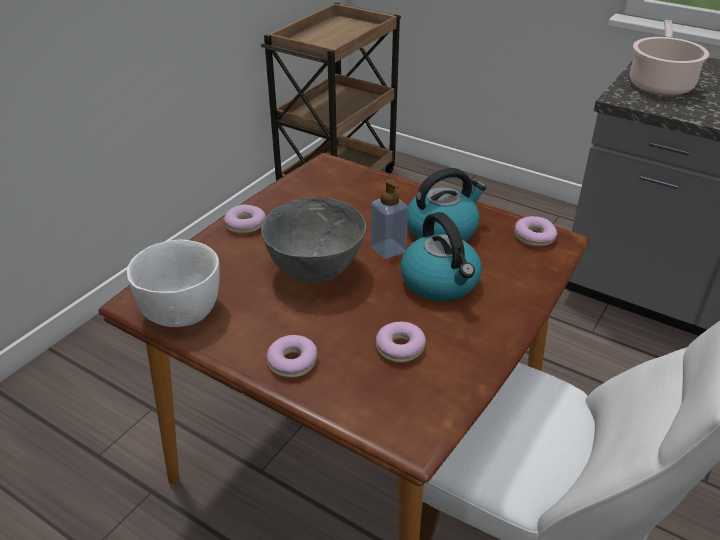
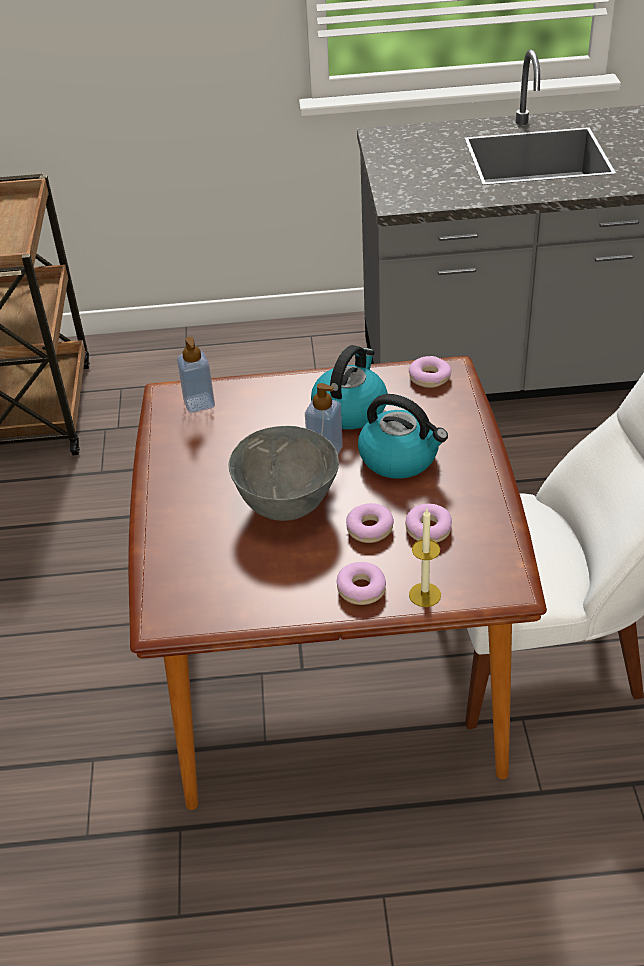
camera: 35 degrees left, 5 degrees up
(183, 311) = (217, 604): white bowl -> none
(245, 225) = (168, 496): donut -> donut (370, 528)
(335, 397) = (425, 595): none -> candle
(340, 178) = (199, 403): none -> soap dispenser
(660, 83) = (412, 172): cooking pot -> none

